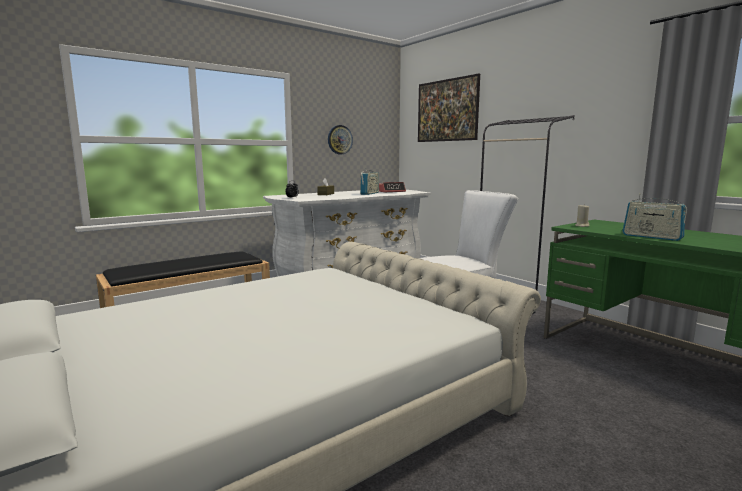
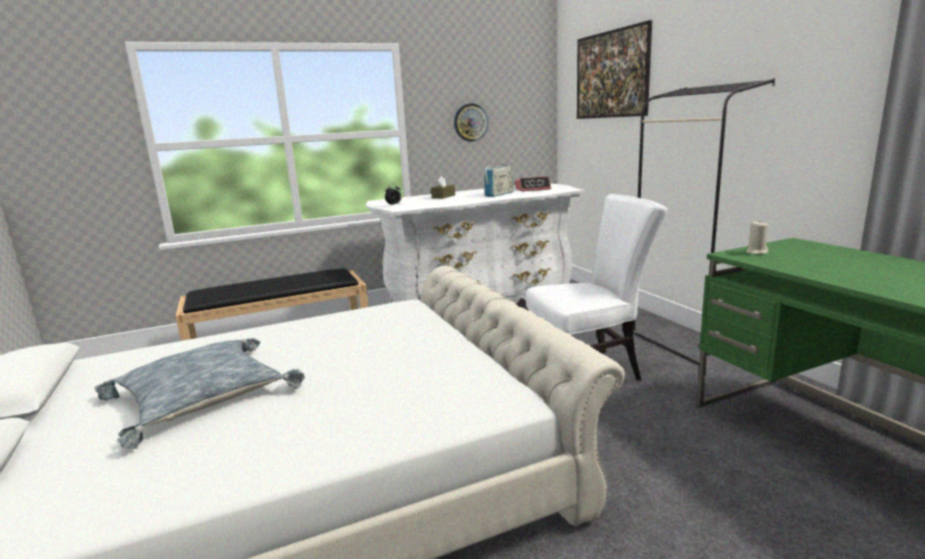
camera: 15 degrees right, 5 degrees up
(205, 332) = (203, 393): none -> pillow
(651, 237) = (846, 279): radio -> none

